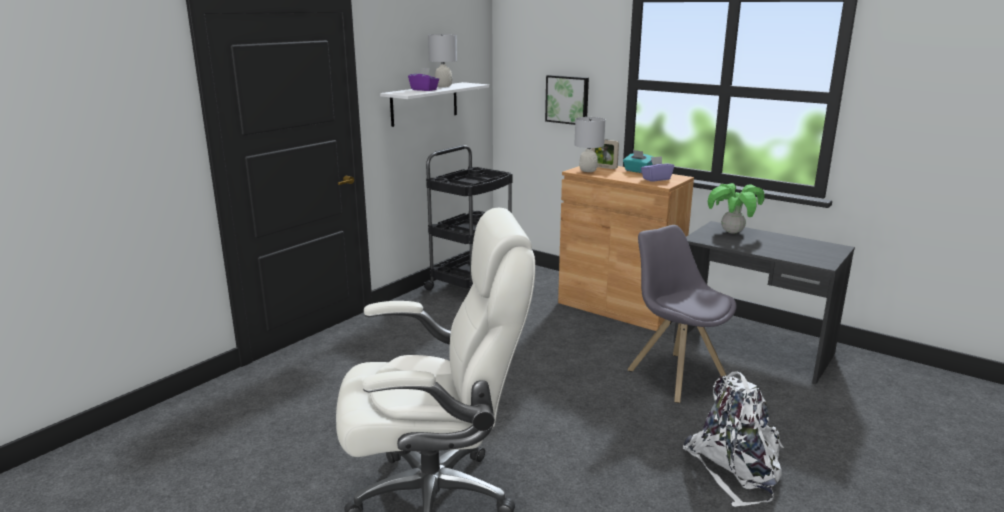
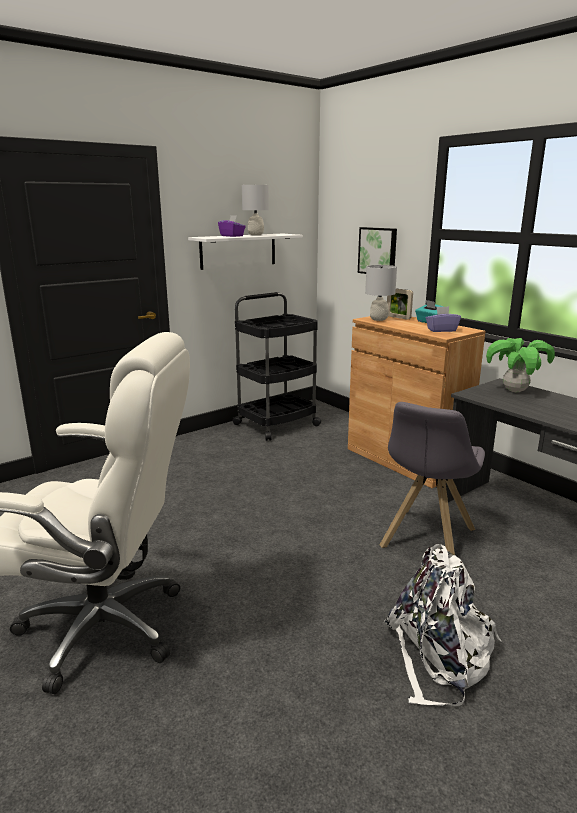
camera: 15 degrees right, 0 degrees up
(676, 376) = (426, 538): grey chair -> grey chair turned 135 degrees counterclockwise

